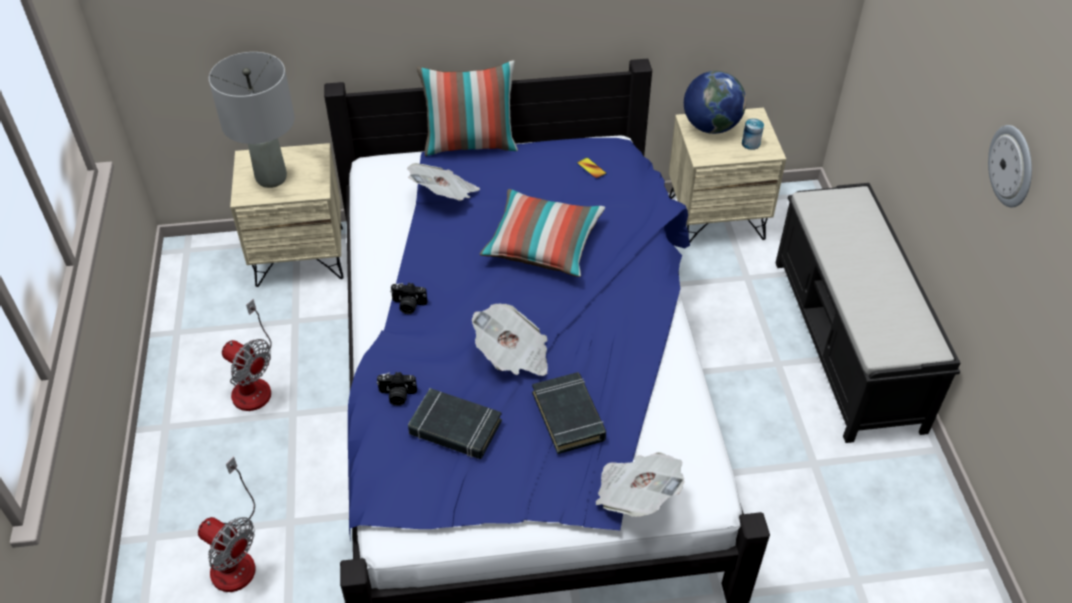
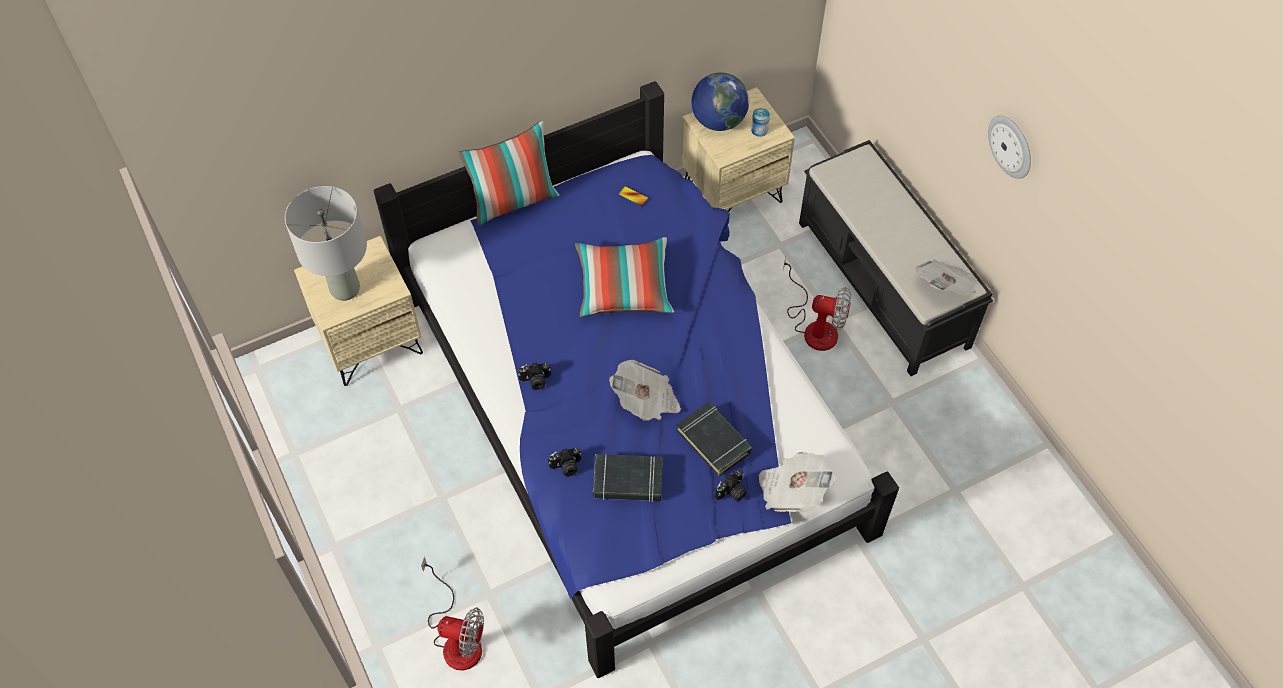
camera: 20 degrees left, 10 degrees up
(253, 383) = (392, 480): fan -> fan (814, 326)
(445, 195) = (516, 262): newspaper -> newspaper (945, 287)
(565, 475) = (732, 493): none -> camera

